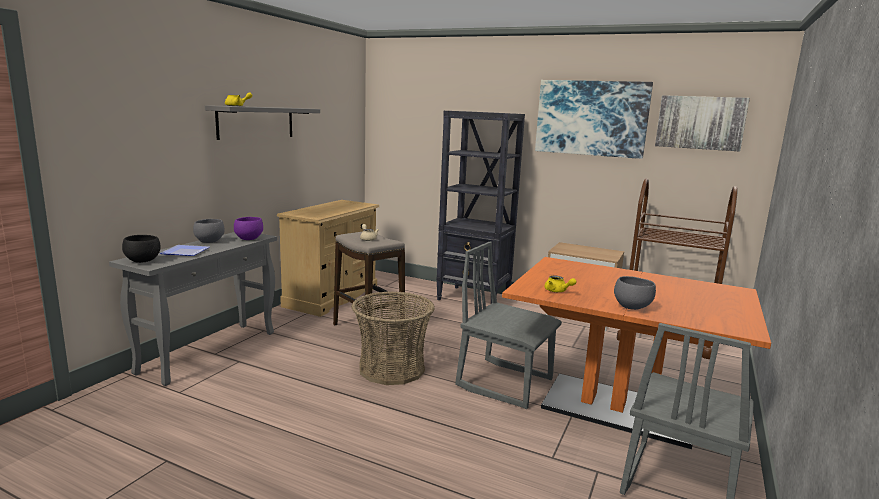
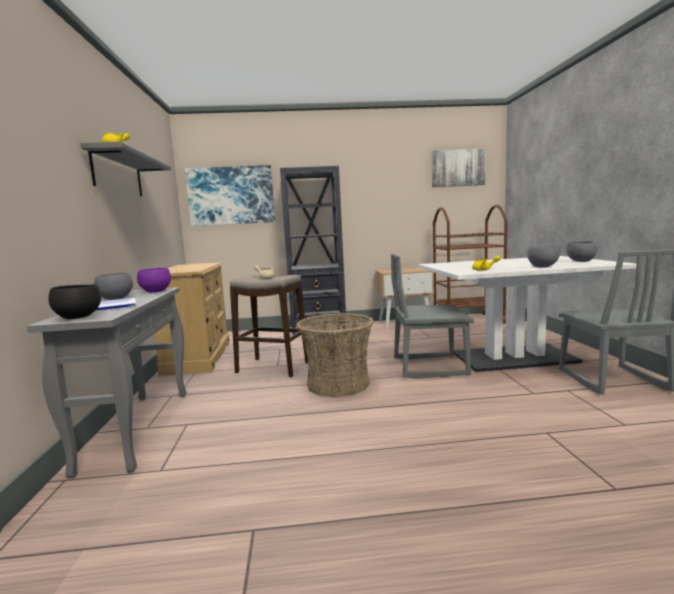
camera: 30 degrees left, 5 degrees down
(591, 118) = (385, 171): picture -> picture (231, 195)
(617, 409) = (514, 358): orange dining table -> white dining table
(720, 312) = (581, 261): none -> grey bowl

